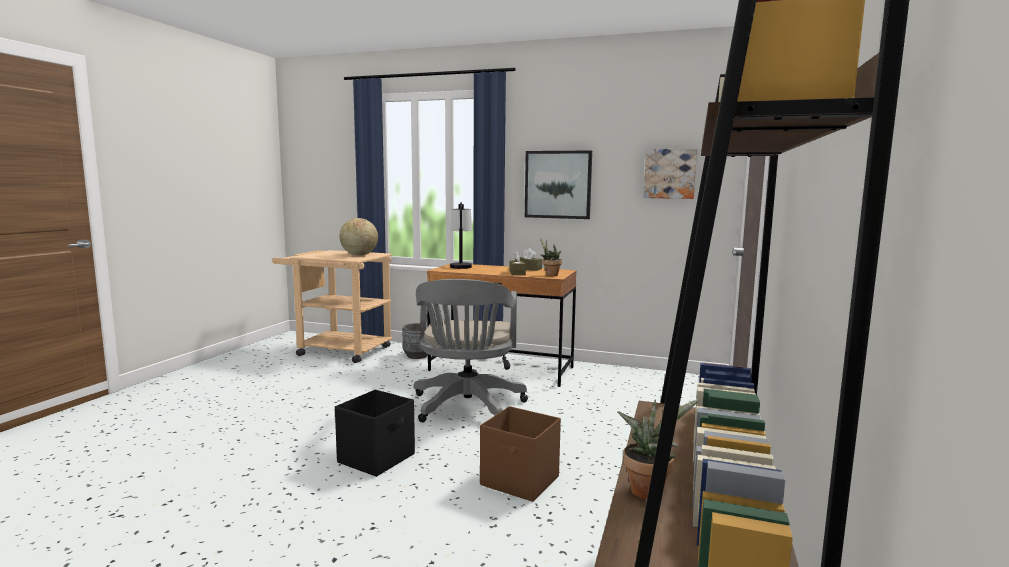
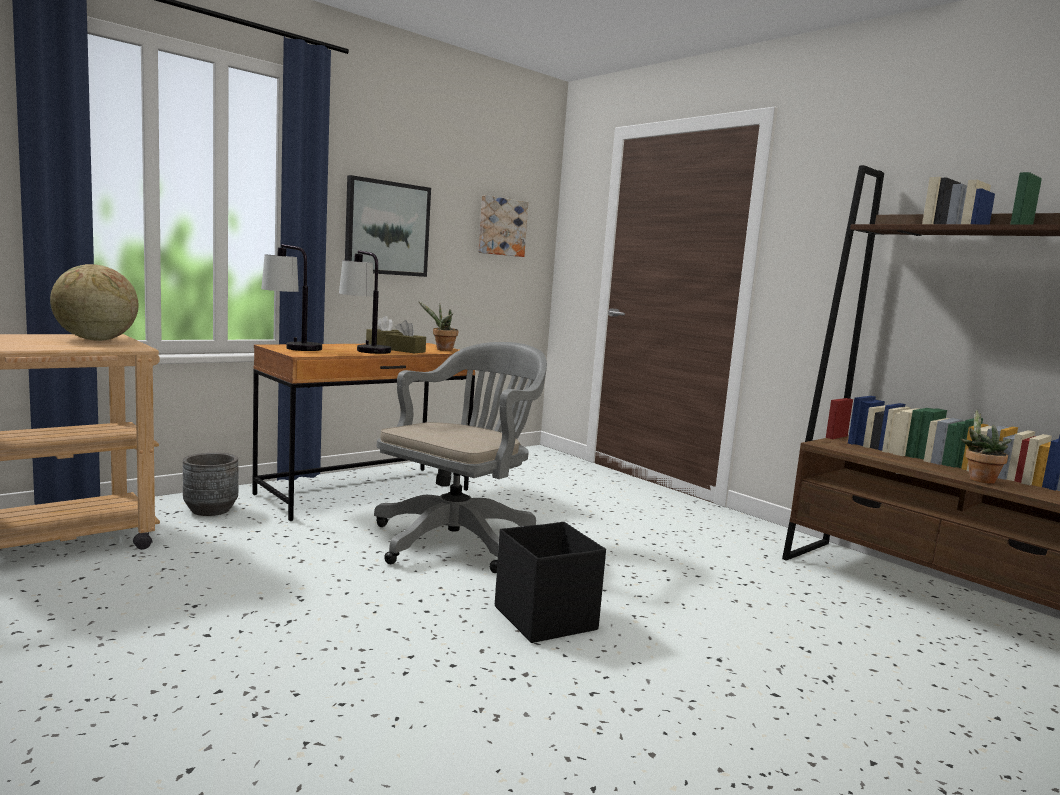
camera: 60 degrees left, 0 degrees up
(467, 408) = (459, 539): grey office chair -> grey office chair turned 90 degrees counterclockwise
(494, 270) = (363, 349): none -> table lamp
(520, 481) = (672, 570): brown storage box -> none

